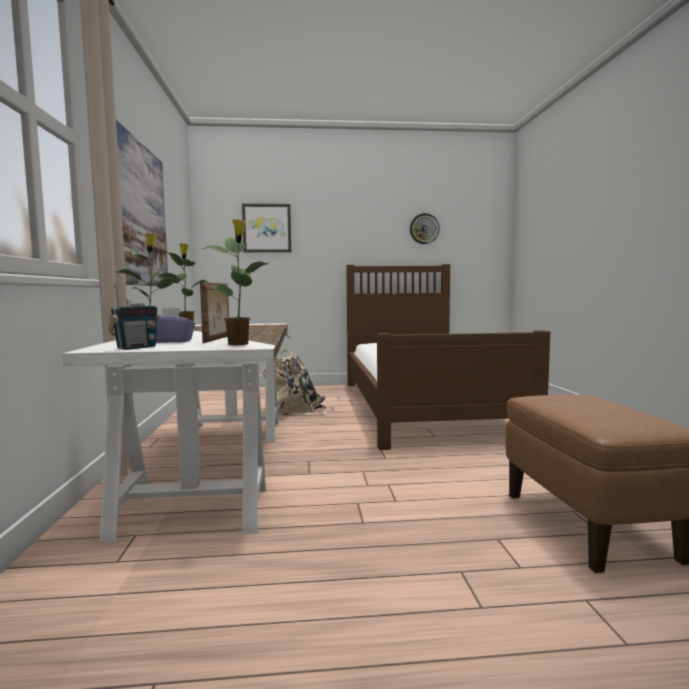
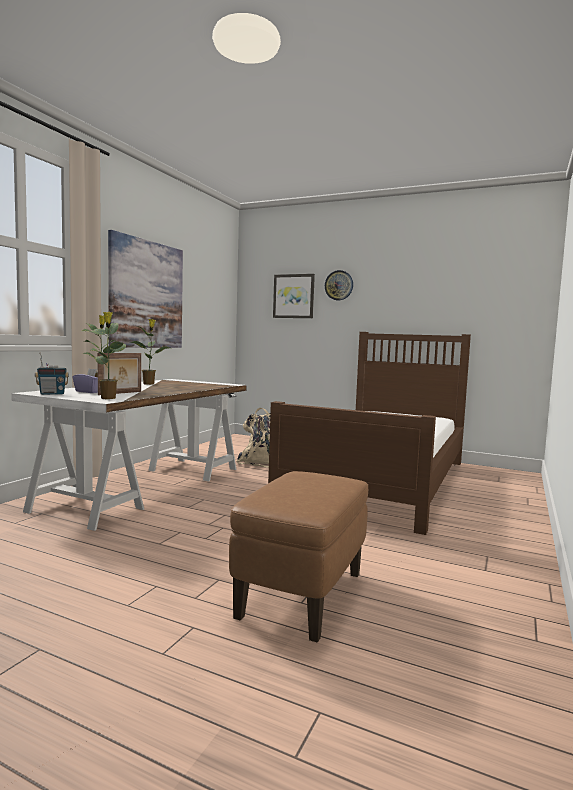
camera: 30 degrees right, 0 degrees up
(424, 229) = (446, 295): wall clock -> wall clock (339, 285)

